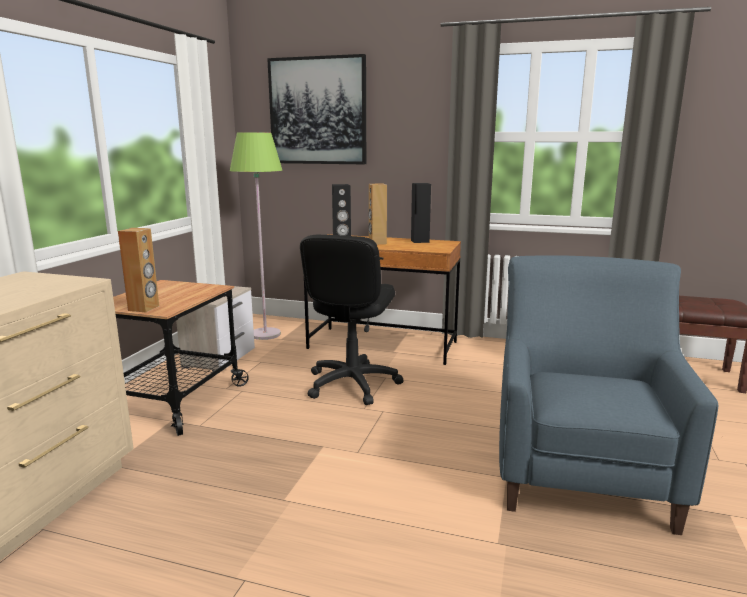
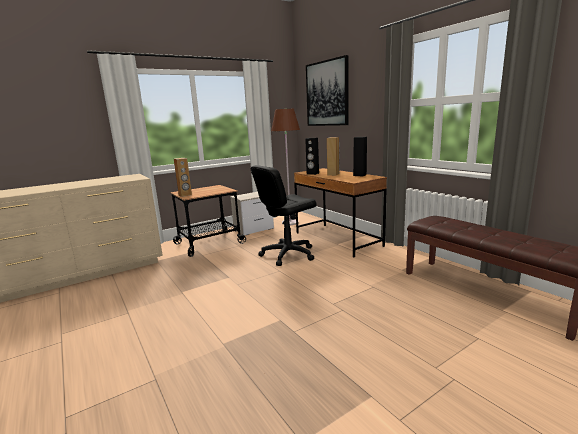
camera: 40 degrees right, 0 degrees up
(265, 334) = (290, 222): green floor lamp -> brown floor lamp
(580, 467) = (327, 331): blue armchair -> none

